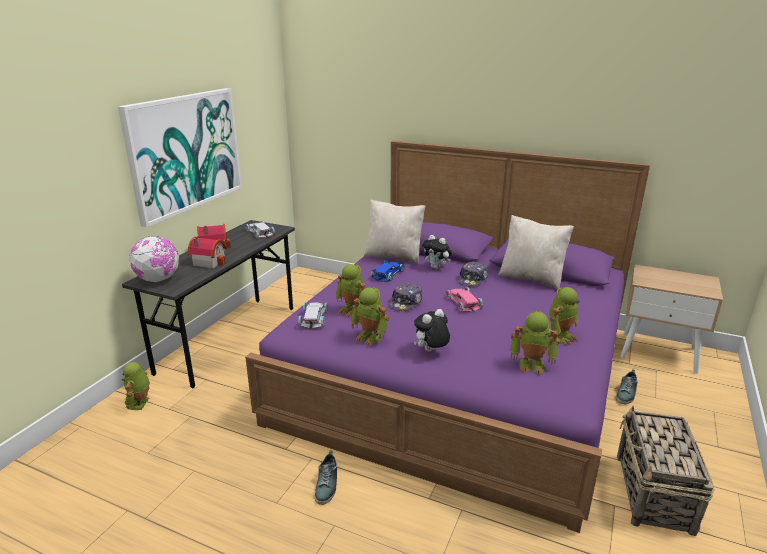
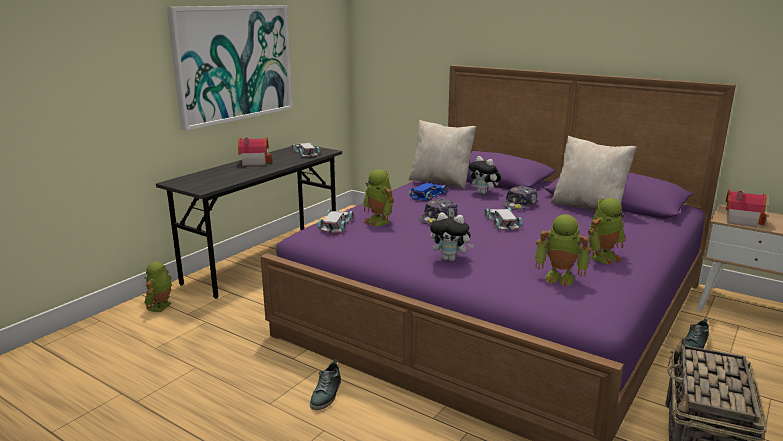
camera: 10 degrees right, 5 degrees down
(158, 279) = (191, 182): globe -> none
(209, 261) = (246, 172): toy house -> toy house (740, 220)
(370, 337) = (389, 243): toy robot -> none
(431, 351) = (450, 259): plush toy -> plush toy turned 135 degrees counterclockwise
(463, 302) = (502, 222): pink toy car -> white toy car

